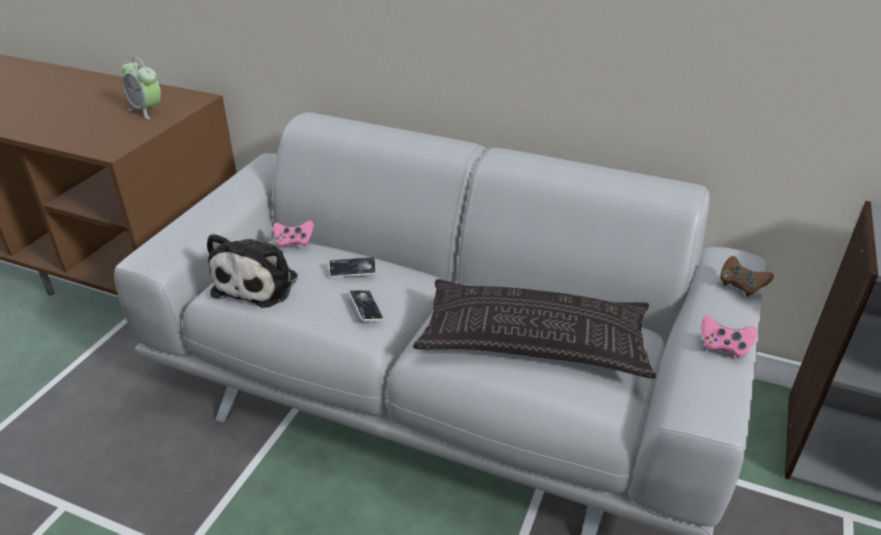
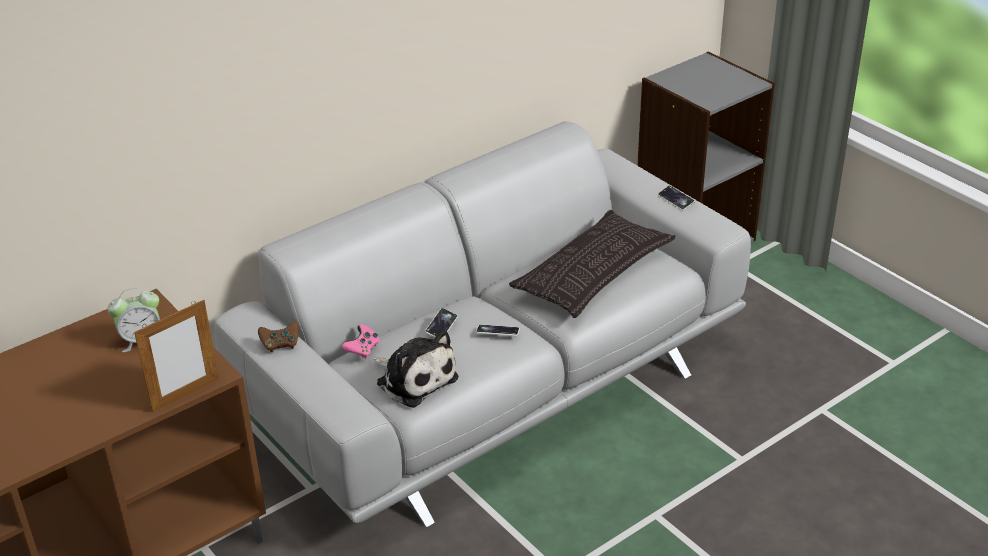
camera: 60 degrees left, 0 degrees up
(76, 148) = (186, 395): none -> picture frame
(724, 347) = (676, 200): pink game controller -> phone
(740, 285) = (628, 168): brown game controller -> brown game controller (280, 344)

